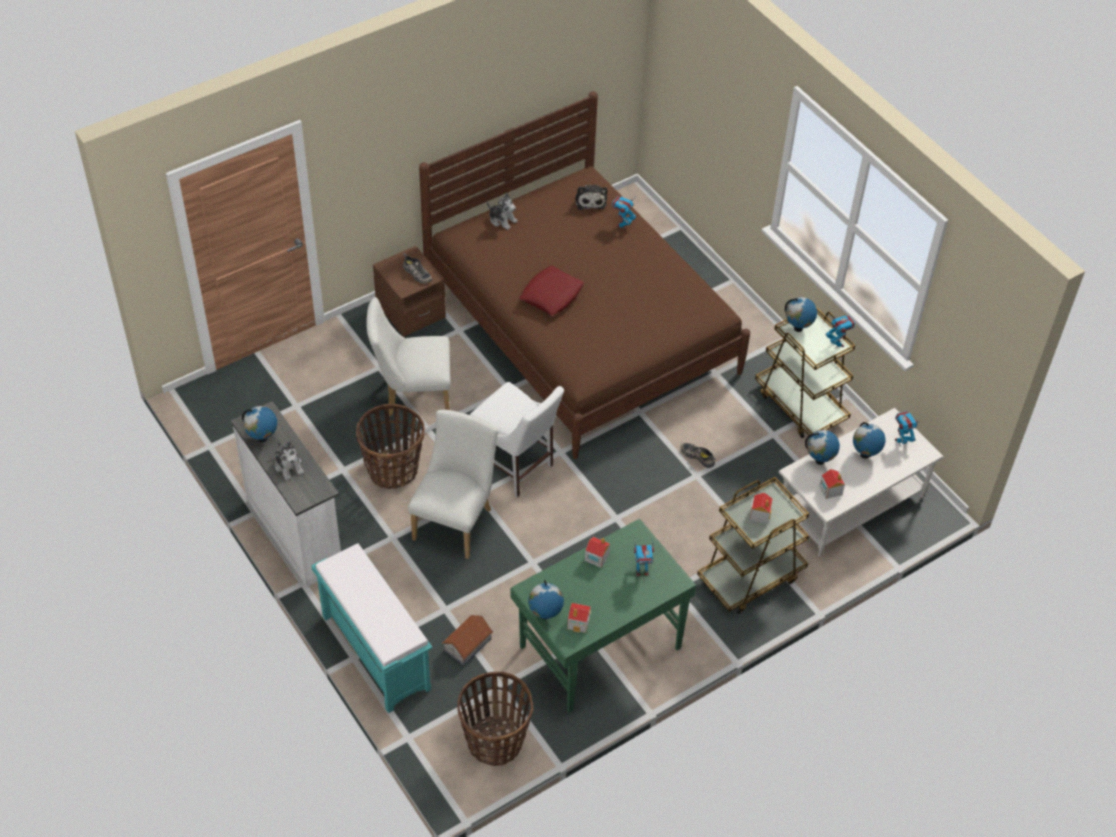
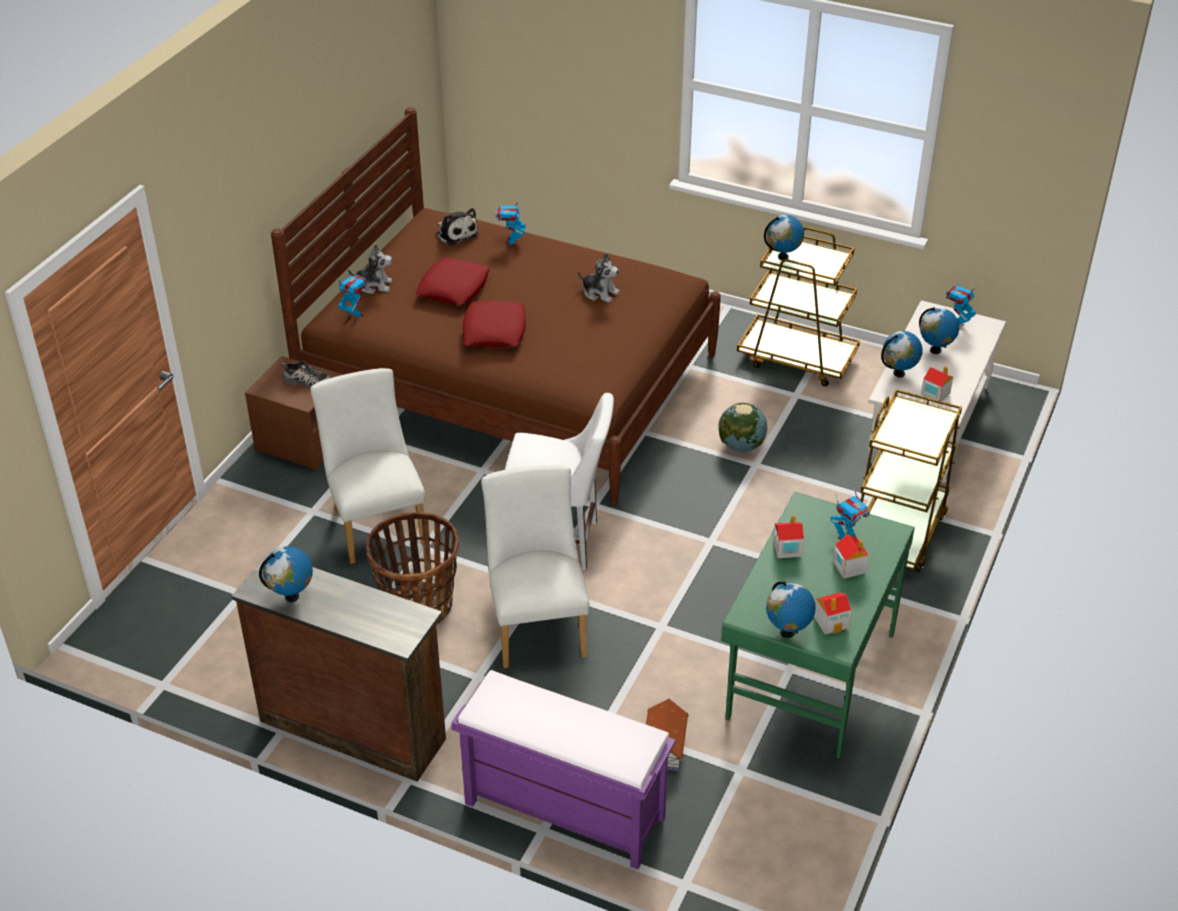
camera: 30 degrees left, 10 degrees down
(289, 466) = (353, 611): plush toy -> plush toy (599, 293)
(295, 532) = (353, 727): white dresser -> brown dresser
(374, 652) = (562, 810): turquoise bench -> purple bench
(412, 395) = (376, 522): white chair -> white chair turned 105 degrees clockwise
(495, 741) = (787, 833): basket -> none
(552, 246) = (453, 287): none -> red pillow
(698, 456) = (741, 446): shoe -> globe
(760, 514) = (912, 431): toy house -> toy house (849, 567)
(837, 344) = (833, 255): toy robot -> toy robot (355, 315)

